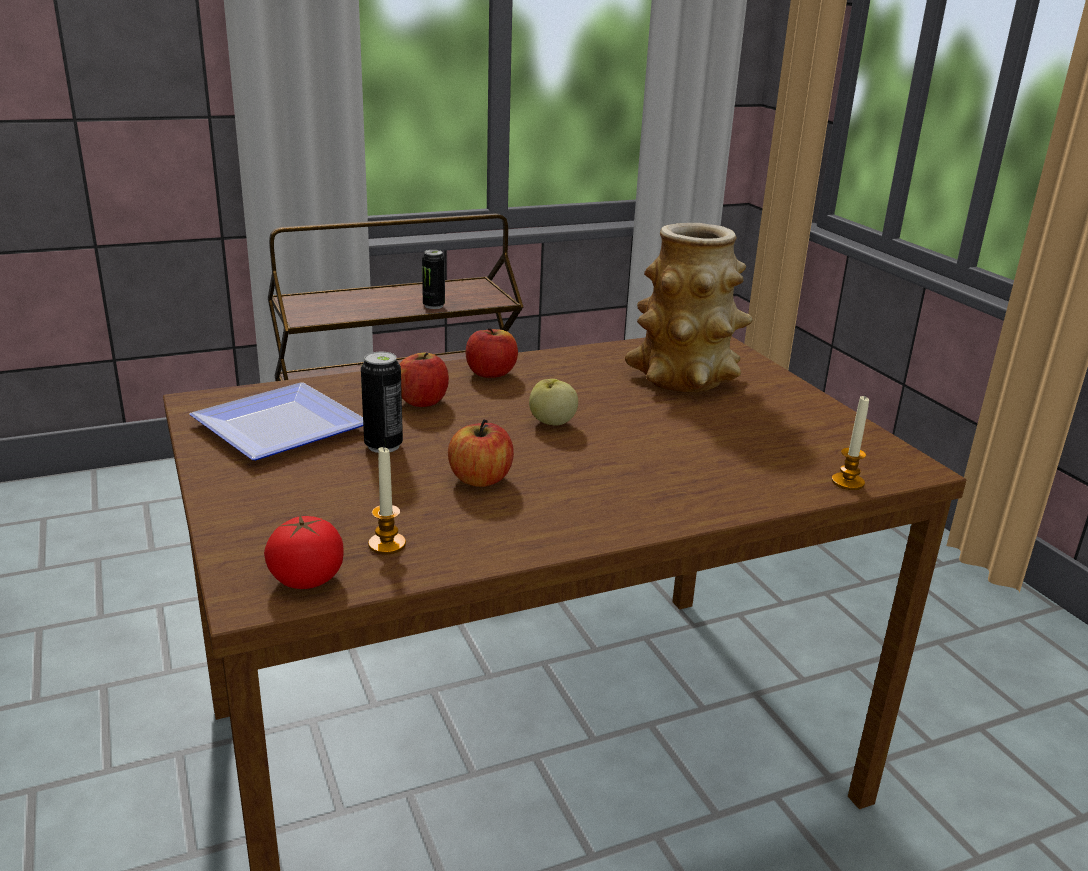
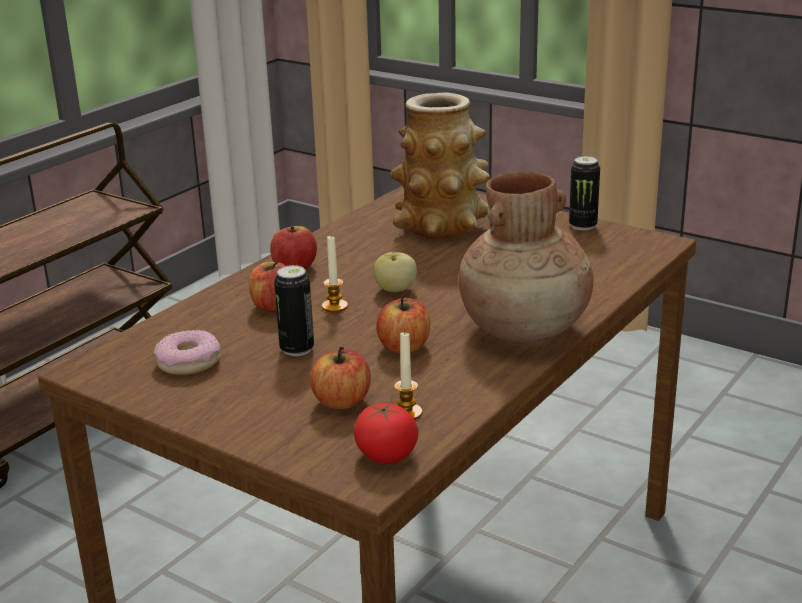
camera: 30 degrees left, 0 degrees up
(282, 424) = (188, 362): plate -> donut
(347, 509) = (342, 401): none -> apple
(433, 306) = (79, 231): can -> can (582, 226)
(626, 507) = (526, 329): none -> brown vase
(847, 482) = (635, 265): candle -> candle (334, 306)

